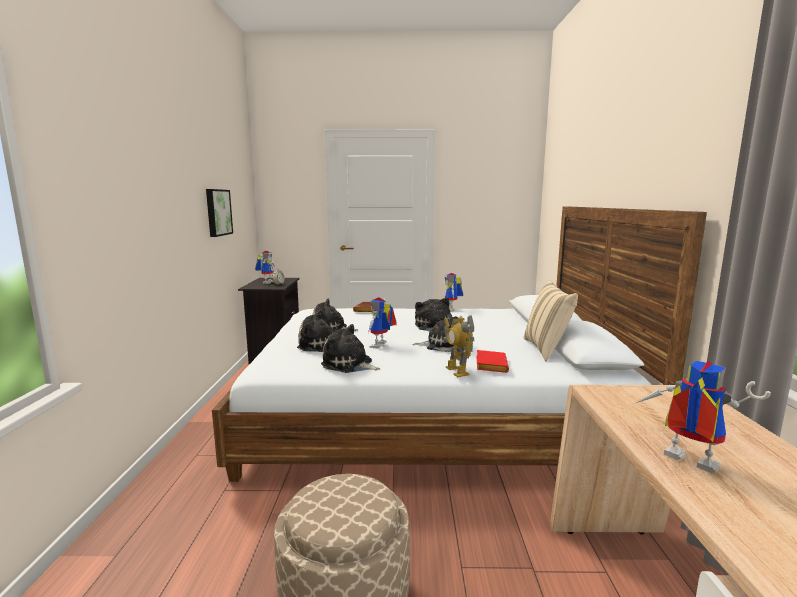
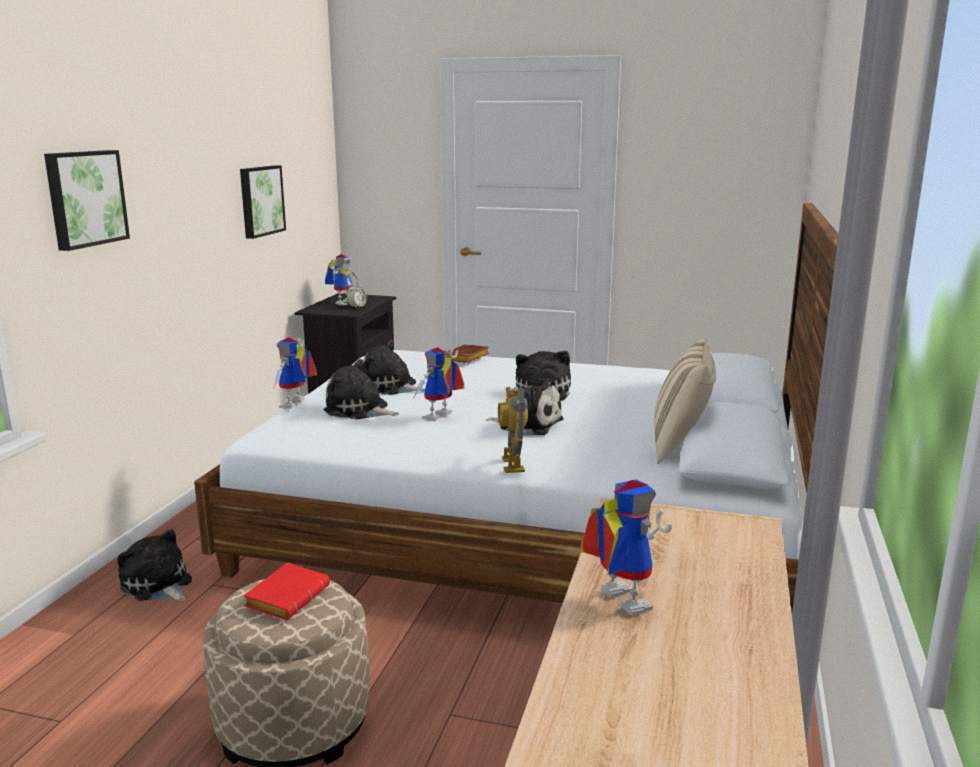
camera: 15 degrees right, 5 degrees up
(107, 193) = (84, 198): none -> picture
(349, 365) = (376, 440): plush toy -> plush toy (157, 585)
(452, 309) = (600, 367): toy robot -> toy robot (295, 405)
(490, 365) = (568, 460): red book -> red book (287, 596)

